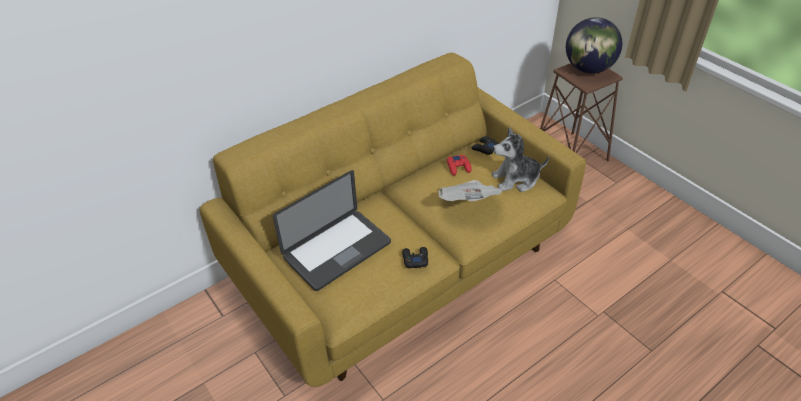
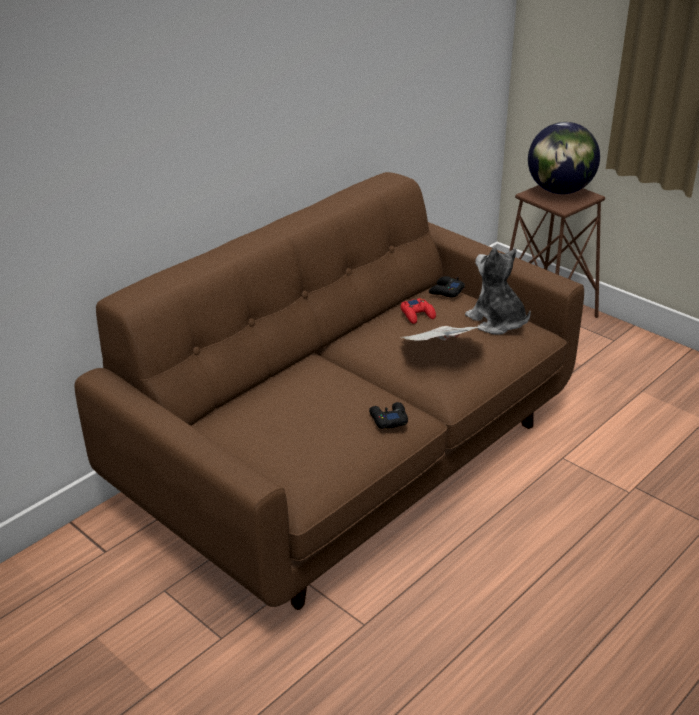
camera: 10 degrees left, 10 degrees down
(337, 250) = (279, 420): laptop -> none
(402, 262) = (350, 459): yellow sofa -> brown sofa
(516, 179) = (497, 321): plush toy -> plush toy turned 75 degrees clockwise

